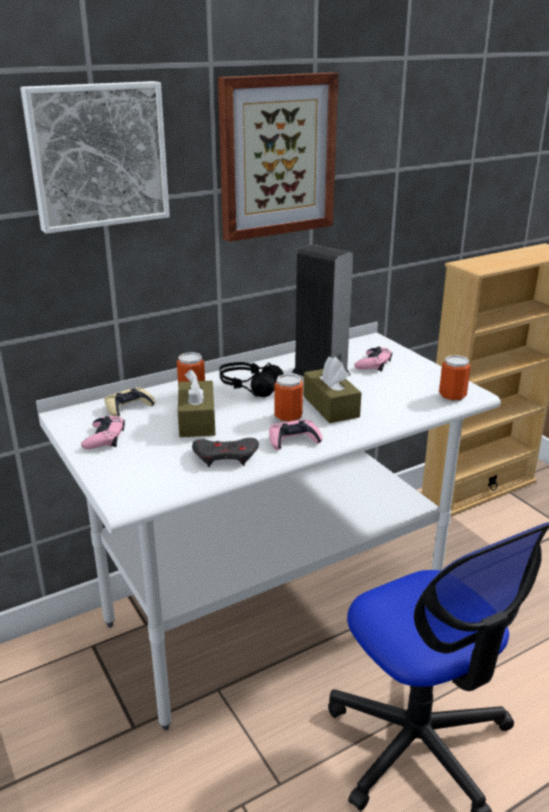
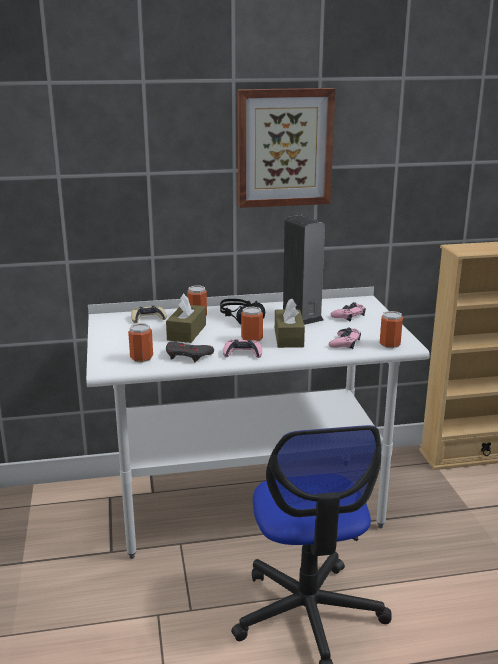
camera: 20 degrees right, 5 degrees down
(97, 155) = (144, 139): picture -> none
(104, 438) = (118, 333): pink game controller -> pink game controller (345, 342)
(166, 472) = (141, 358): none -> can

